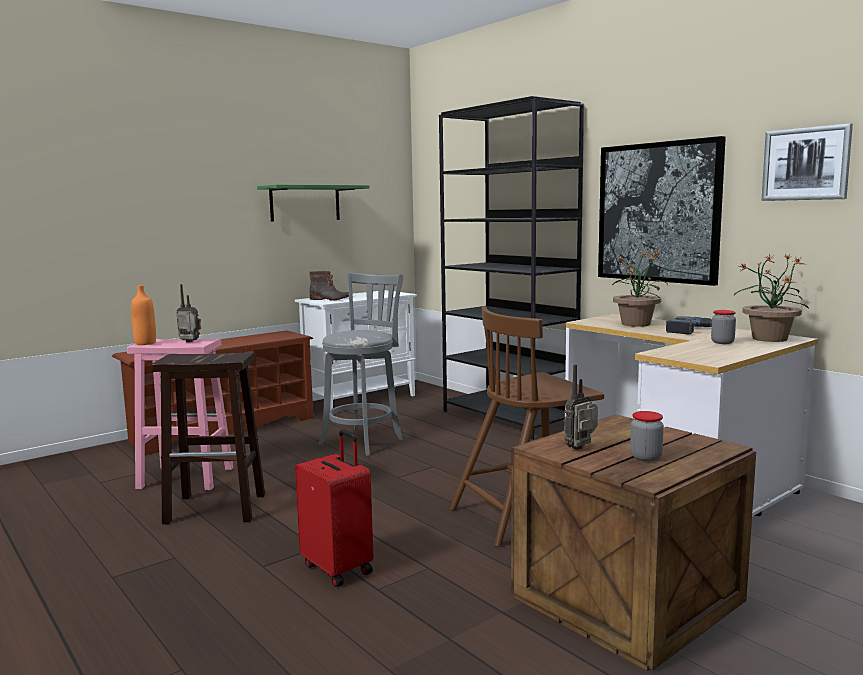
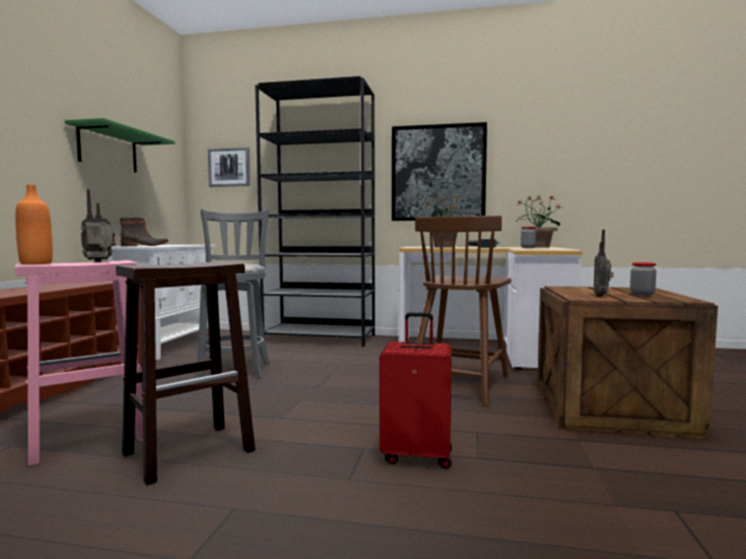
camera: 40 degrees left, 5 degrees down
(806, 164) = (540, 142): picture -> picture (229, 167)

